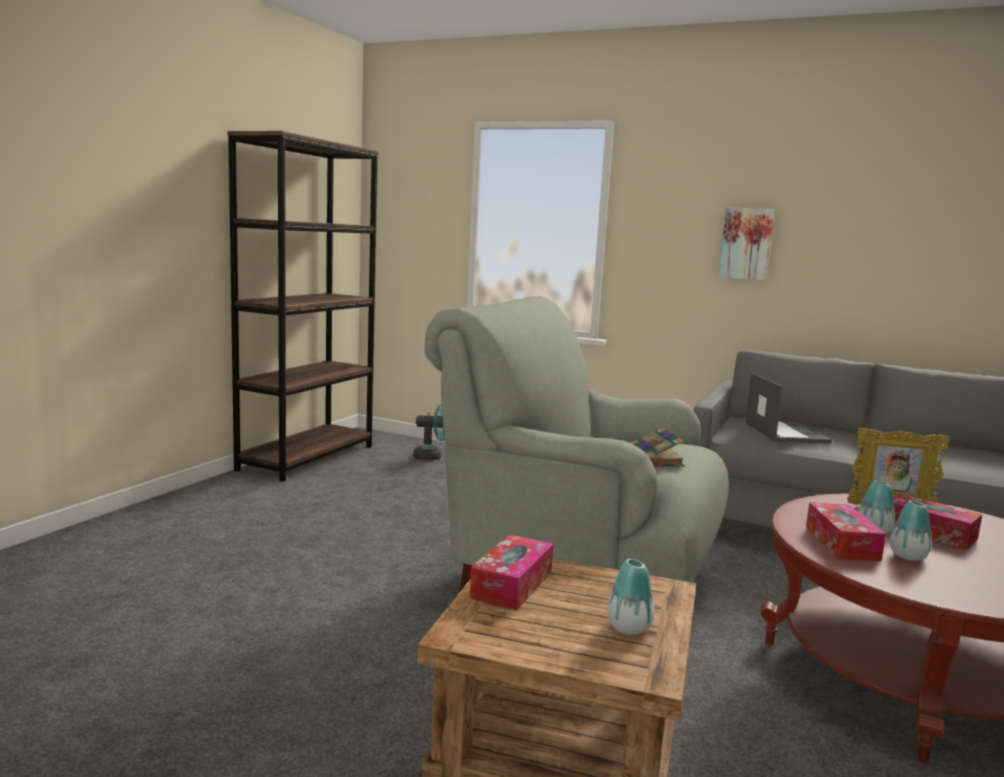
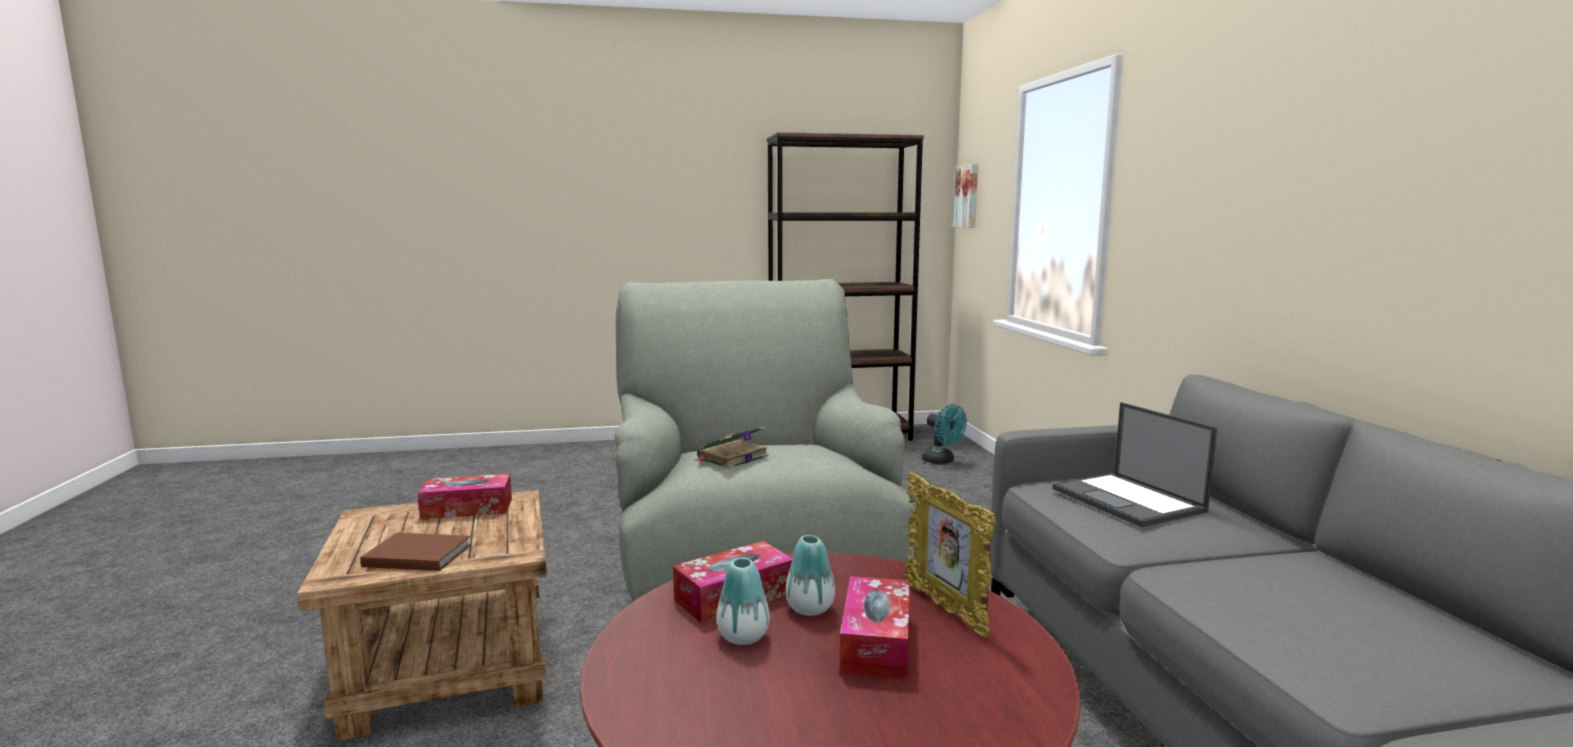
camera: 55 degrees right, 0 degrees up
(628, 628) = (416, 555): vase -> brown book
(746, 244) = (1244, 208): picture -> picture (968, 196)
(785, 432) = (1129, 500): laptop -> laptop turned 105 degrees clockwise

